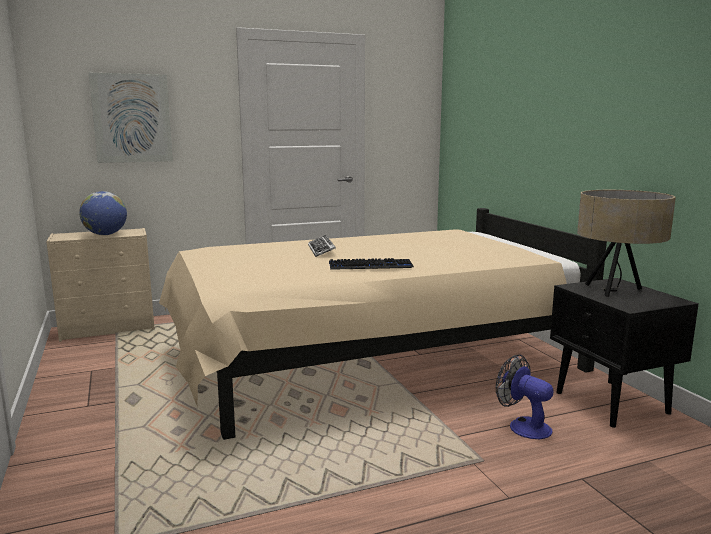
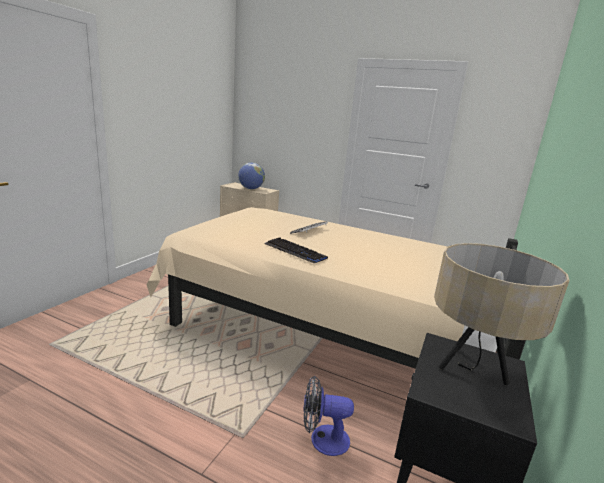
camera: 45 degrees right, 5 degrees up
(132, 118) = (284, 120): picture -> none
(523, 426) = (322, 439): fan -> fan turned 90 degrees counterclockwise

